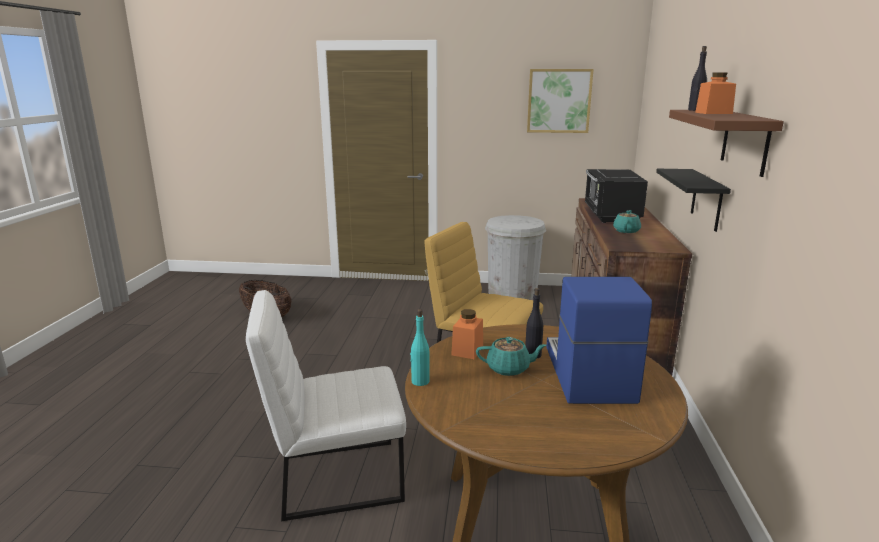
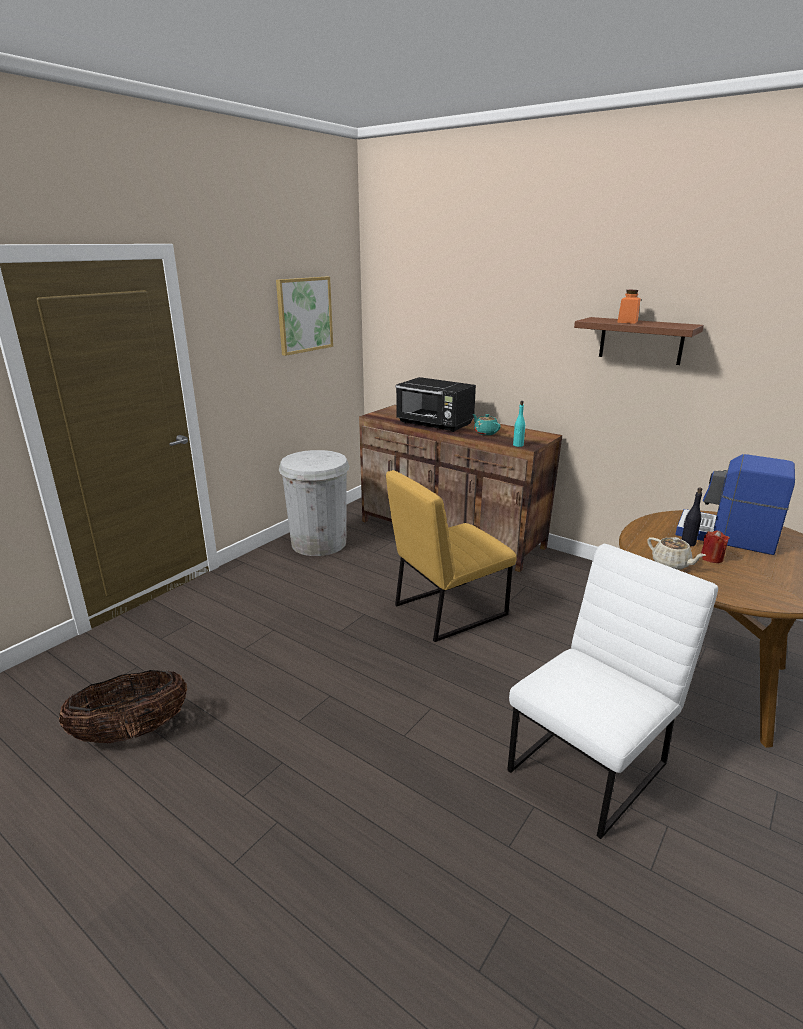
camera: 60 degrees left, 5 degrees up
(336, 478) = (591, 765): white chair -> white chair turned 150 degrees counterclockwise
(420, 381) = (729, 598): turquoise bottle -> turquoise bottle (518, 445)
(467, 350) = (671, 564): orange jar -> beige teapot
(509, 368) = (711, 558): turquoise teapot -> red candle
(695, 110) = (592, 319): black bottle -> none
(707, 200) = (576, 389): black shelf -> none

